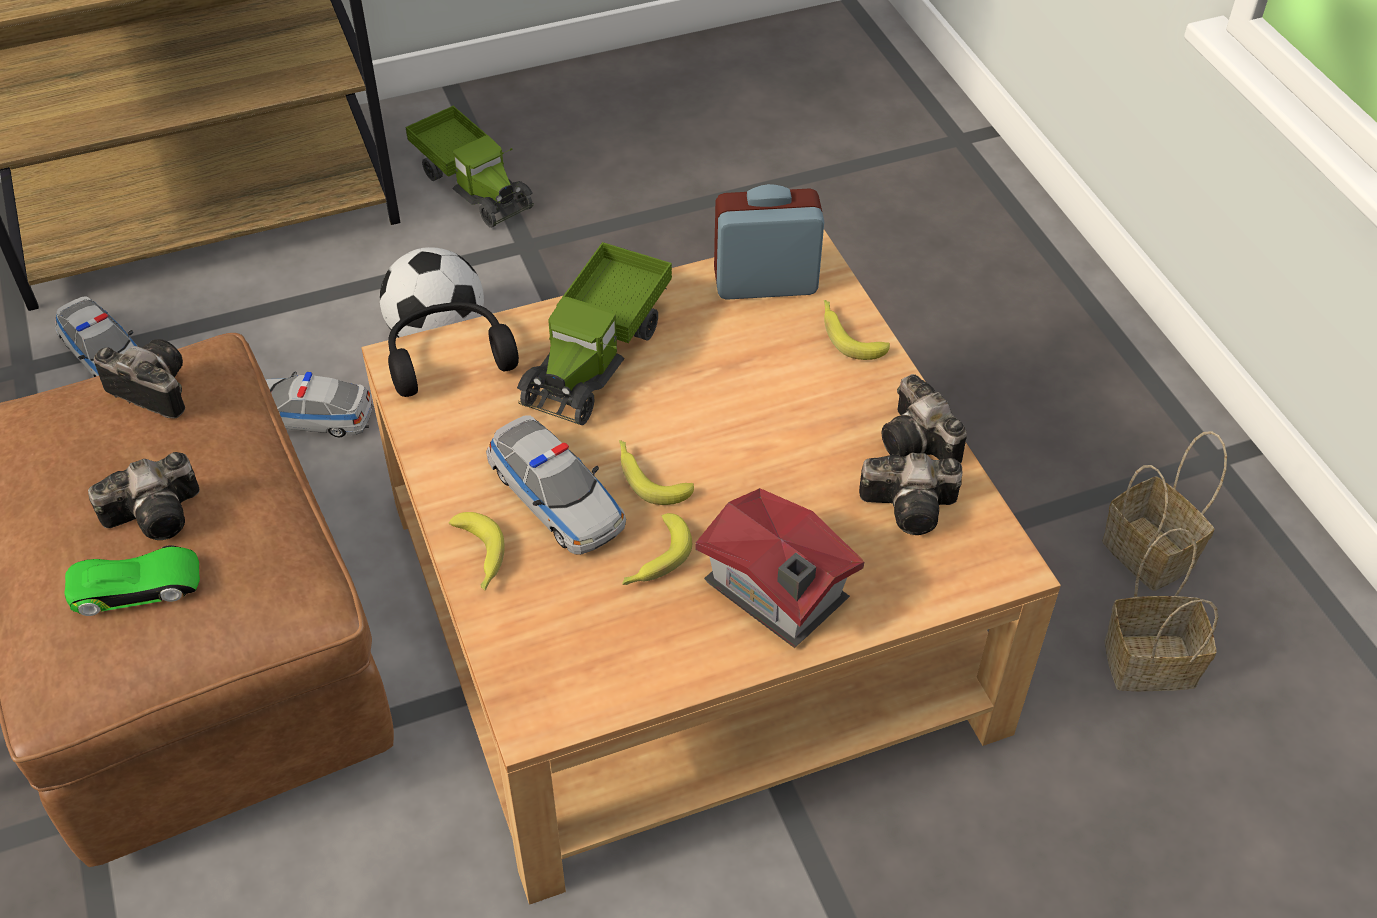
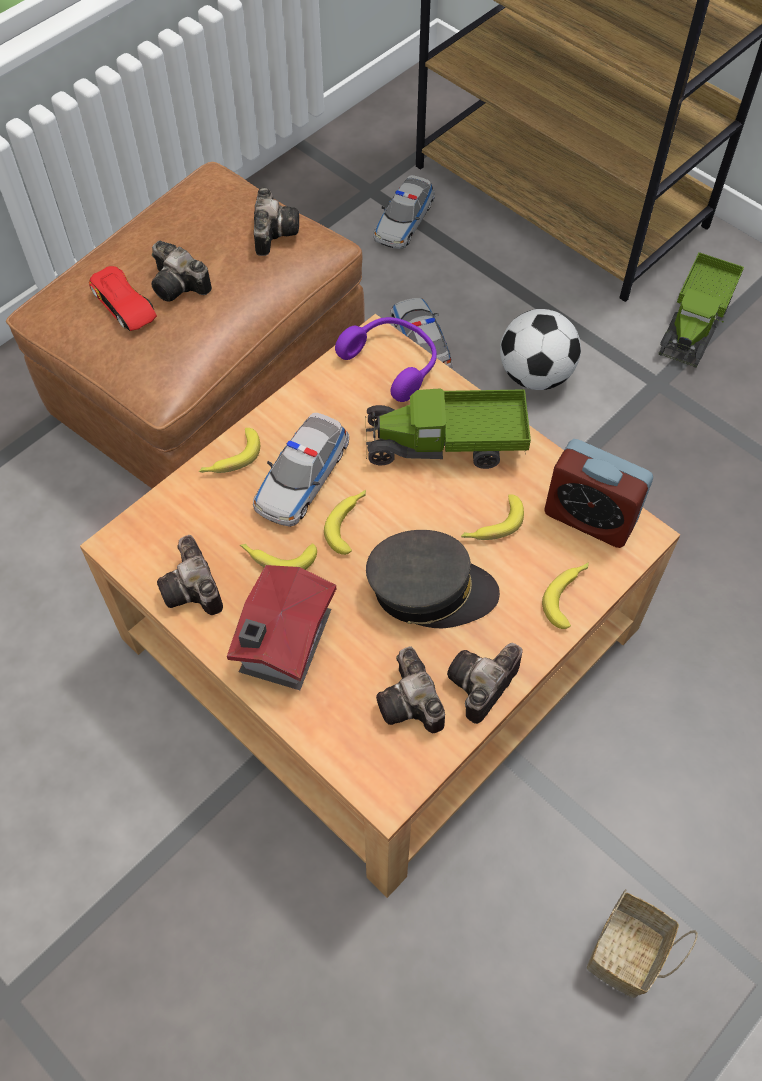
camera: 65 degrees right, 10 degrees up
(136, 586) = (124, 304): green toy car -> red toy car
(448, 357) = (393, 363): black headphones -> purple headphones
(653, 659) = (194, 591): none -> camera
(728, 359) = (492, 525): none -> banana
(765, 282) = (590, 517): alarm clock -> alarm clock turned 150 degrees clockwise
(780, 439) = (430, 590): none -> grey cap
(1152, 661) = (512, 987): basket -> none

